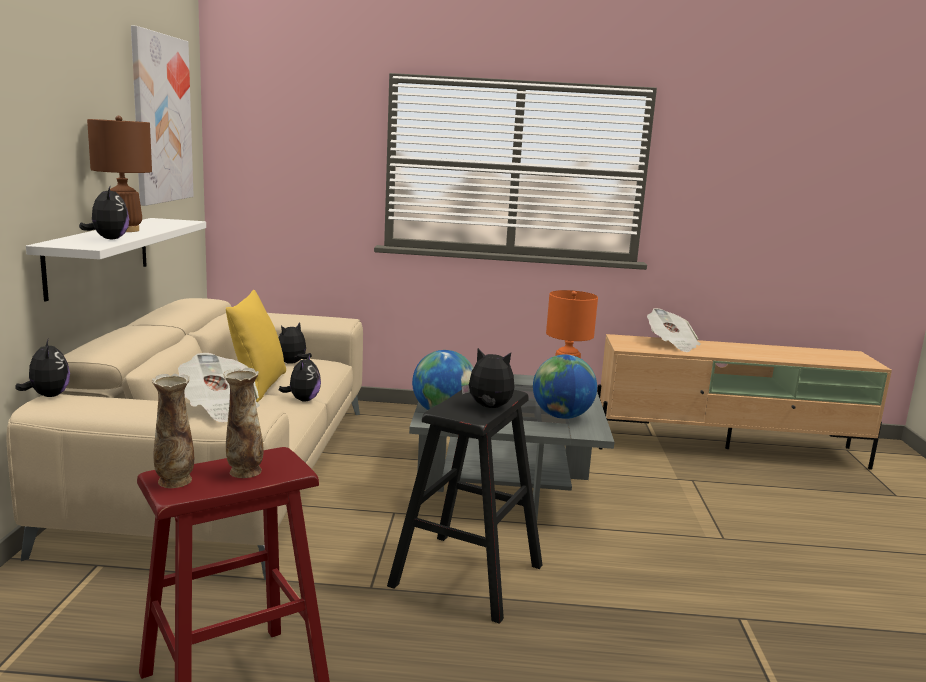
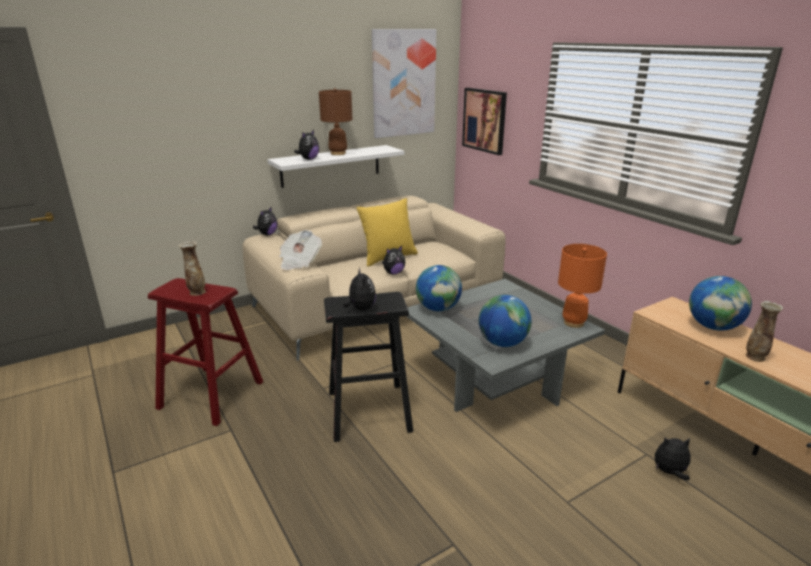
camera: 55 degrees right, 10 degrees up
(175, 481) = (173, 286): vase -> vase (755, 357)
(270, 176) = (484, 120): none -> picture
(292, 363) = (434, 249): plush toy -> plush toy (669, 472)
(672, 344) = (713, 327): newspaper -> globe

